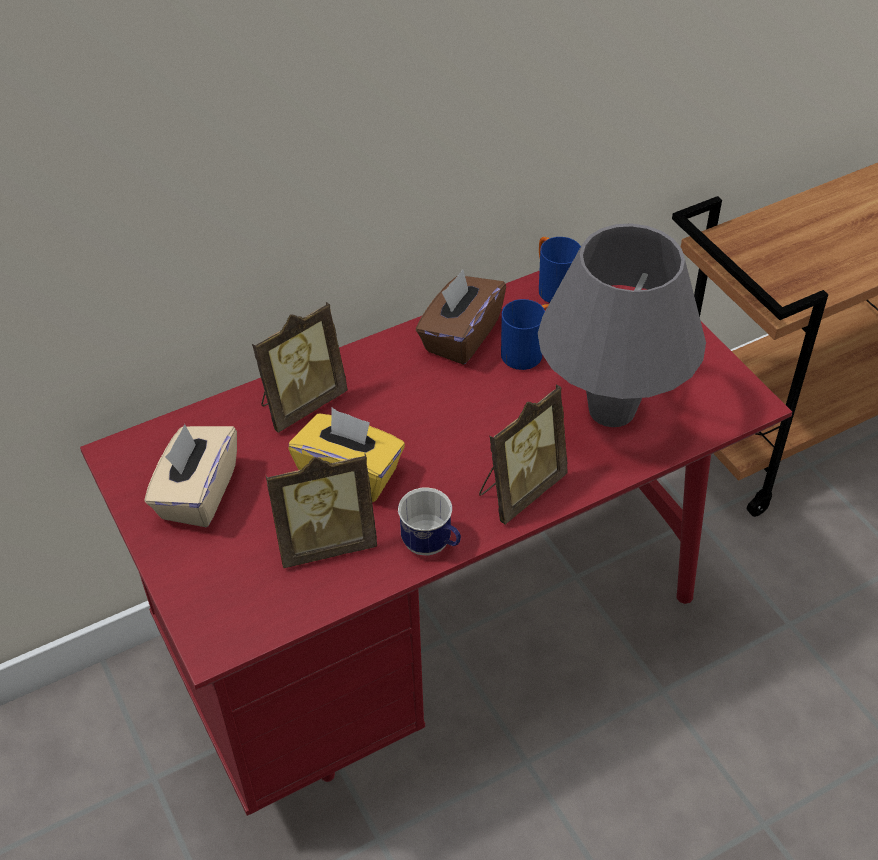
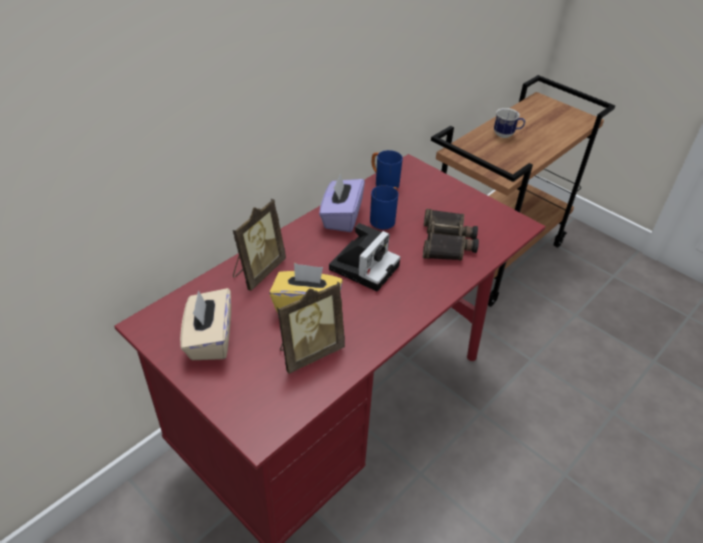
camera: 20 degrees left, 5 degrees down
(432, 546) = (378, 339): mug -> mug (506, 135)
(460, 336) = (341, 217): brown tissue box -> purple tissue box
(462, 424) = (364, 265): none -> camera
(519, 489) = (416, 296): picture frame -> none
(611, 410) = (448, 242): grey table lamp -> binoculars

